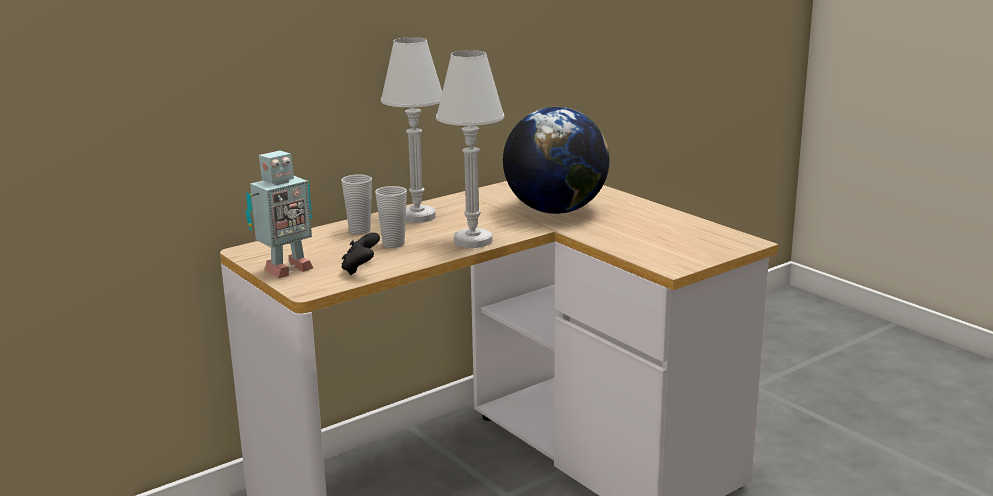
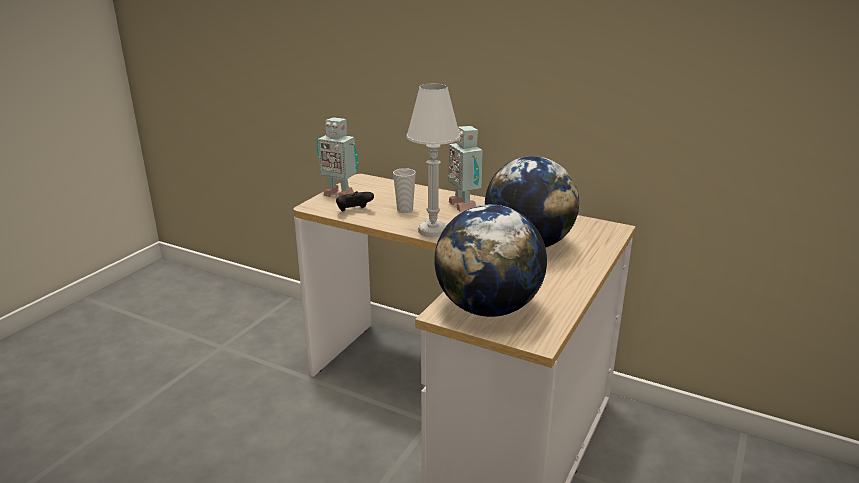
camera: 65 degrees right, 5 degrees up
(359, 231) = (420, 196): cup -> none
(417, 217) = (464, 205): white table lamp -> toy robot
(676, 248) = (488, 308): none -> globe

